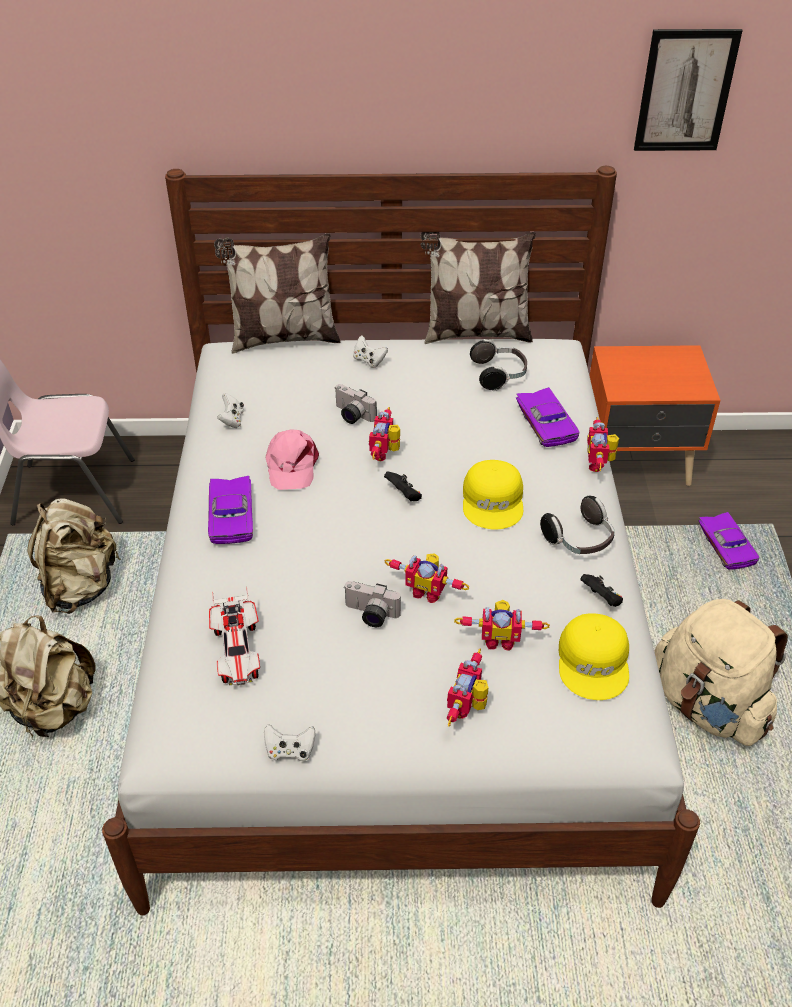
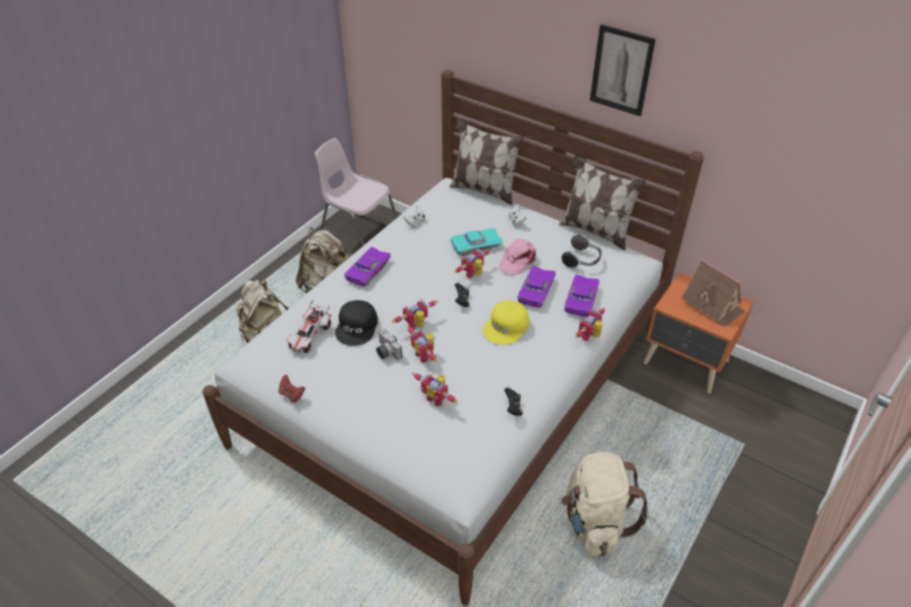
camera: 35 degrees right, 0 degrees up
(290, 751) = (291, 394): white game controller -> red game controller
(291, 465) = (420, 258): pink cap -> pink cap (517, 260)
(296, 602) = (357, 327): none -> black cap
(351, 415) = (476, 246): camera -> turquoise toy car
(468, 708) = (388, 422): toy robot -> toy robot (417, 326)
(579, 540) = (533, 371): headphones -> none
(594, 662) = (474, 437): yellow cap -> none
(665, 369) = (712, 305): none -> toy house
(685, 91) = (763, 118): picture -> picture (621, 70)
(728, 546) = (699, 441): purple toy car -> purple toy car (537, 291)

